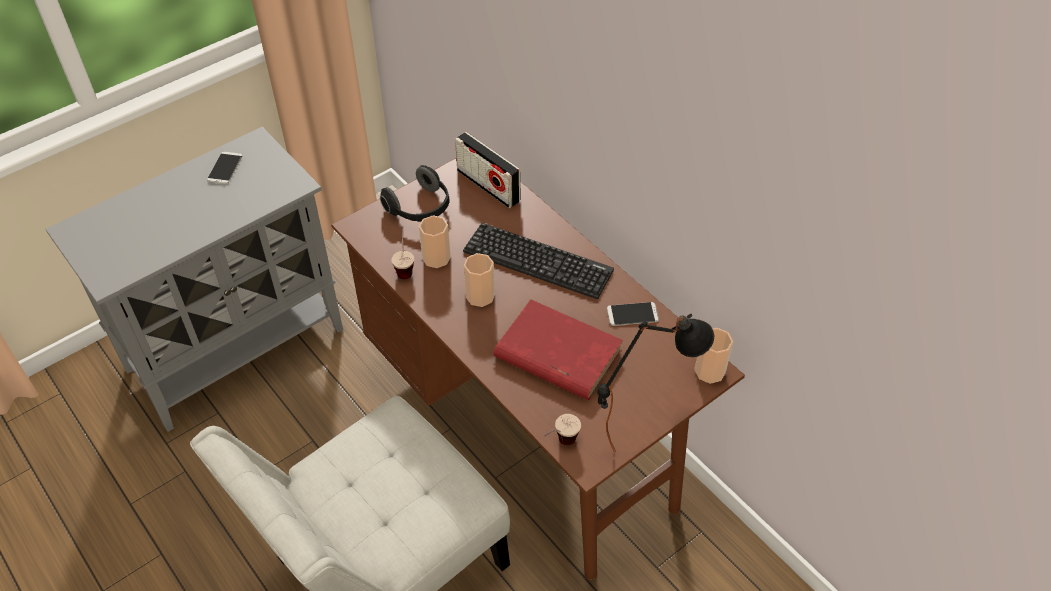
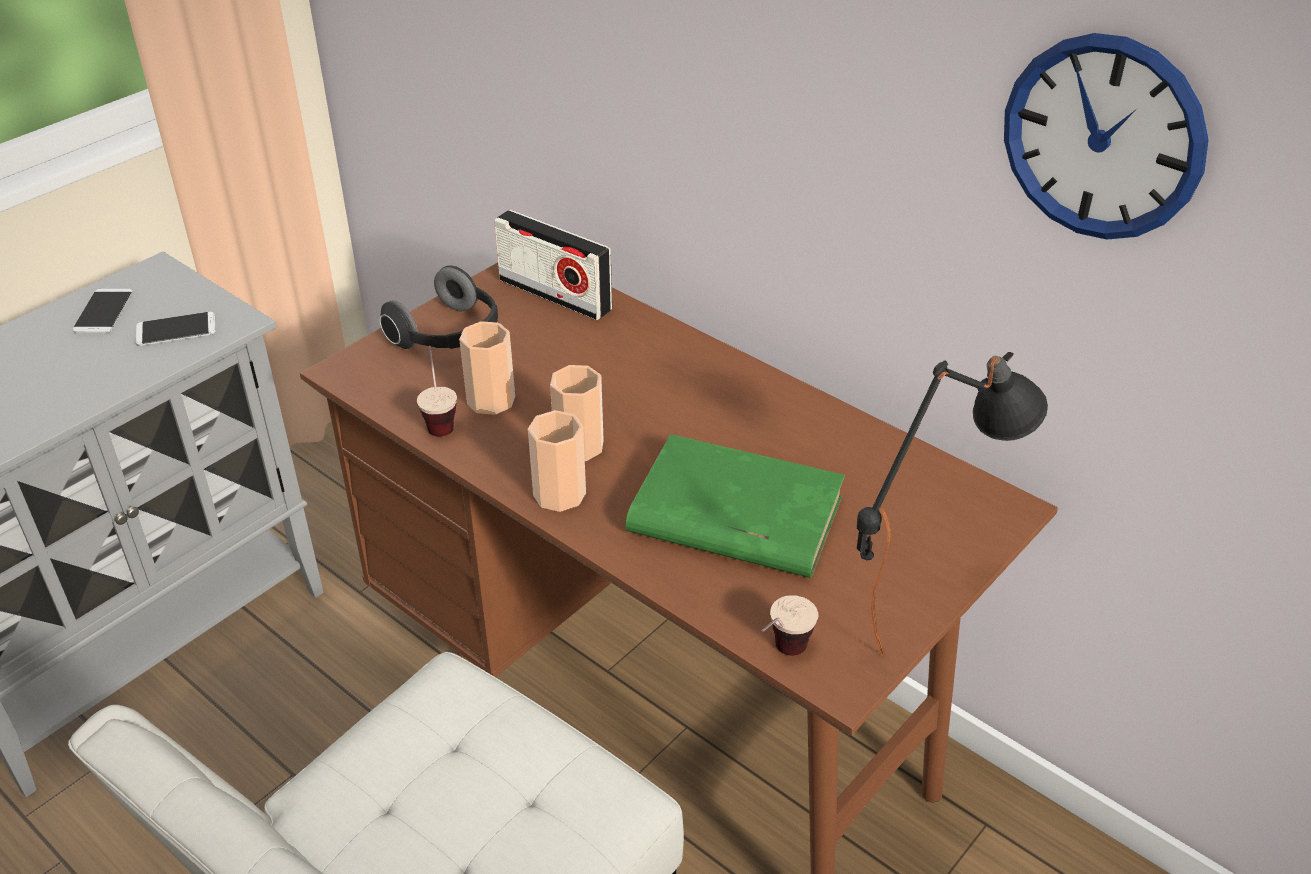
camera: 10 degrees left, 10 degrees down
(537, 261) = (663, 386): keyboard -> none
(556, 354) = (733, 515): red book -> green book
(632, 314) = (842, 443): phone -> phone (176, 330)
(709, 371) = (999, 509): cup -> cup (559, 494)
(769, 195) = (1102, 138): none -> wall clock

